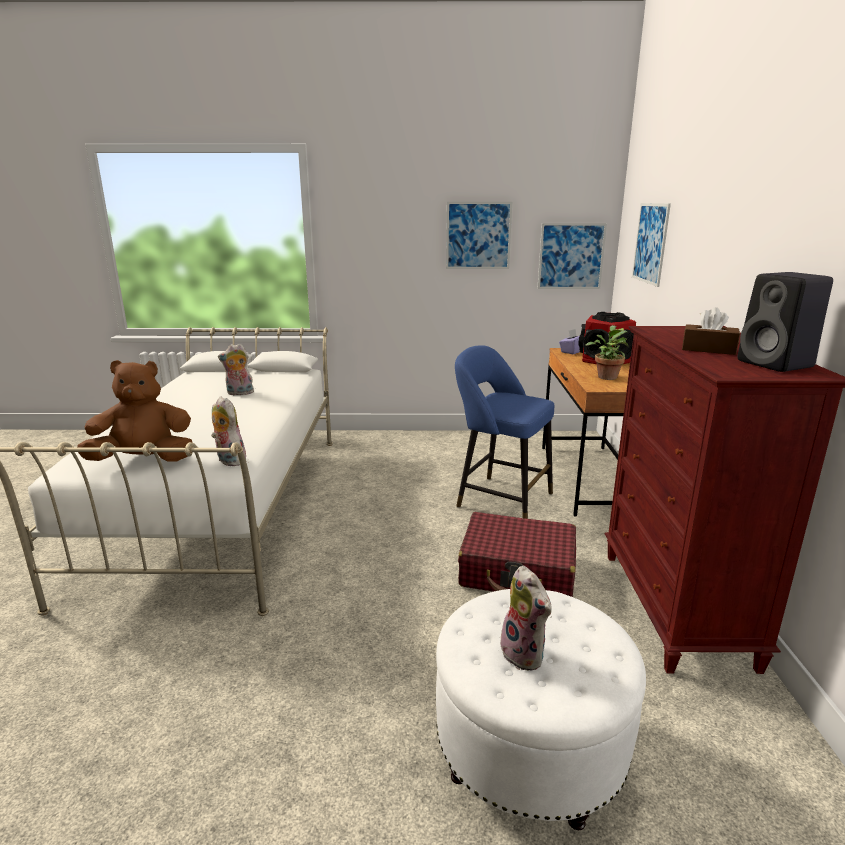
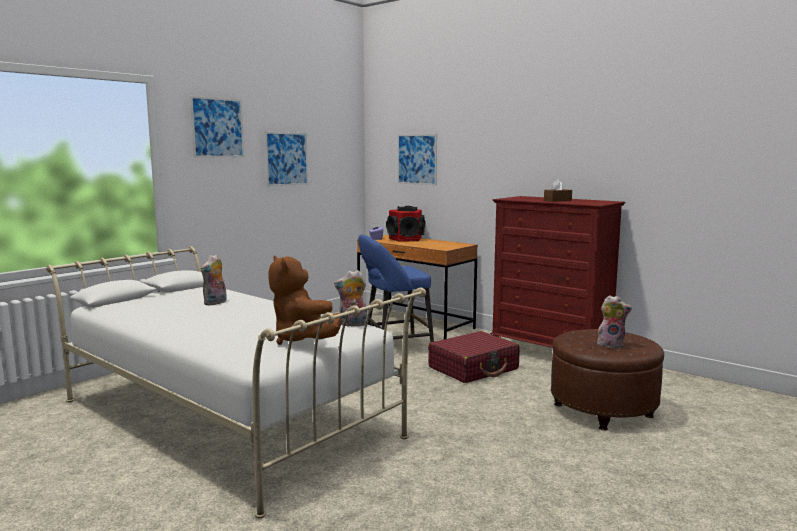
camera: 50 degrees left, 10 degrees down
(144, 460) = (301, 339): brown plush toy -> brown plush toy turned 60 degrees counterclockwise
(529, 749) = (603, 410): white ottoman -> brown ottoman
(571, 256) = (342, 173): picture -> picture (217, 127)
(606, 376) = (432, 244): potted plant -> none
(777, 364) = (593, 201): black speaker -> none

